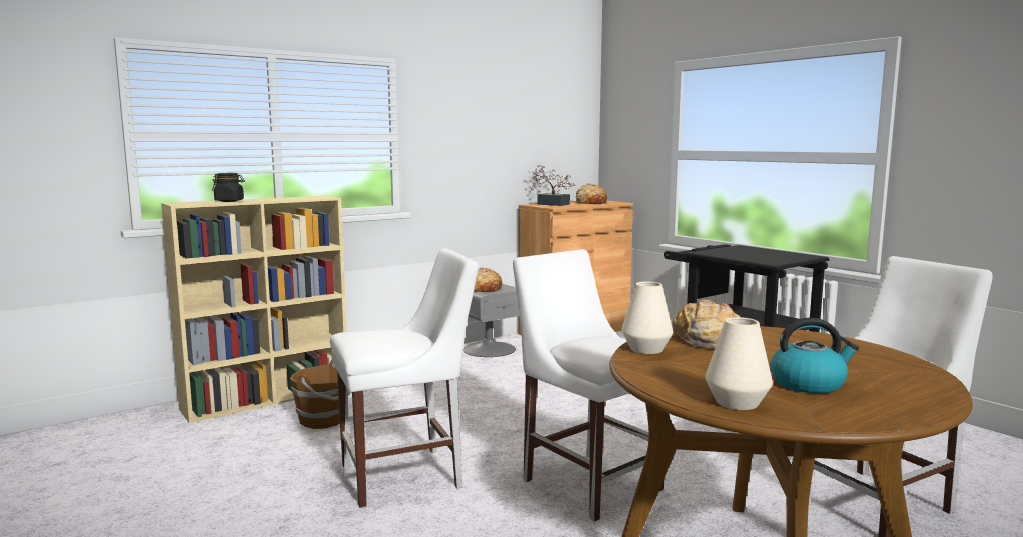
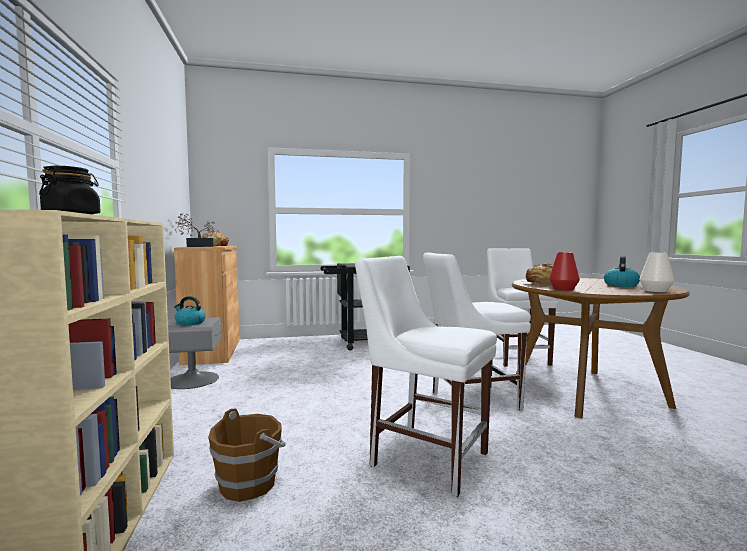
camera: 65 degrees left, 5 degrees down
(407, 475) = (424, 457): white chair -> white chair turned 60 degrees counterclockwise
(484, 288) = (190, 323): bread -> kettle
(646, 349) = (563, 289): white vase -> red vase

